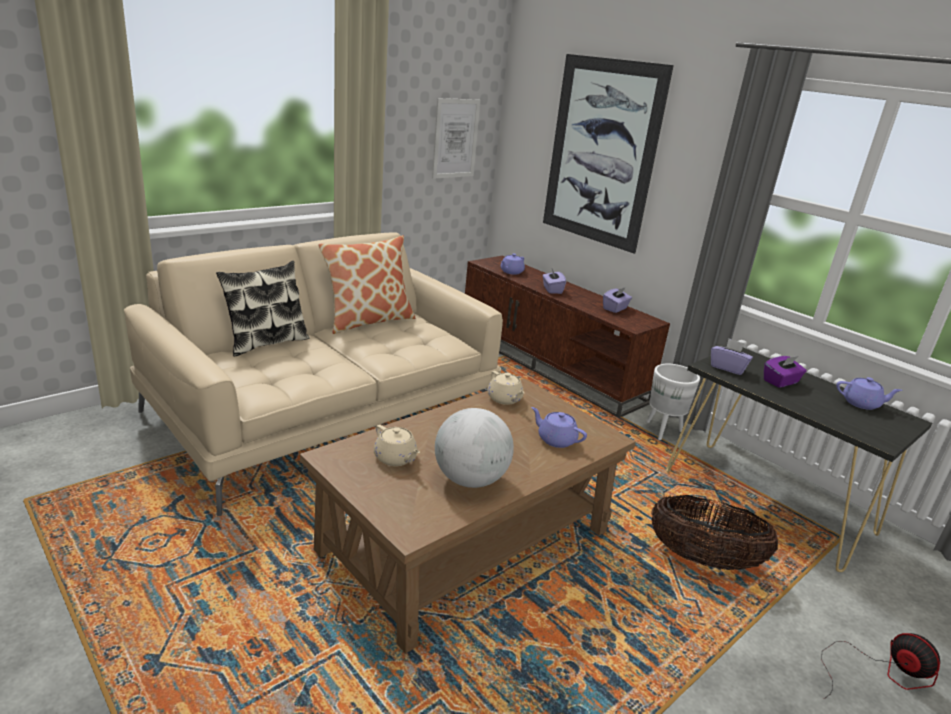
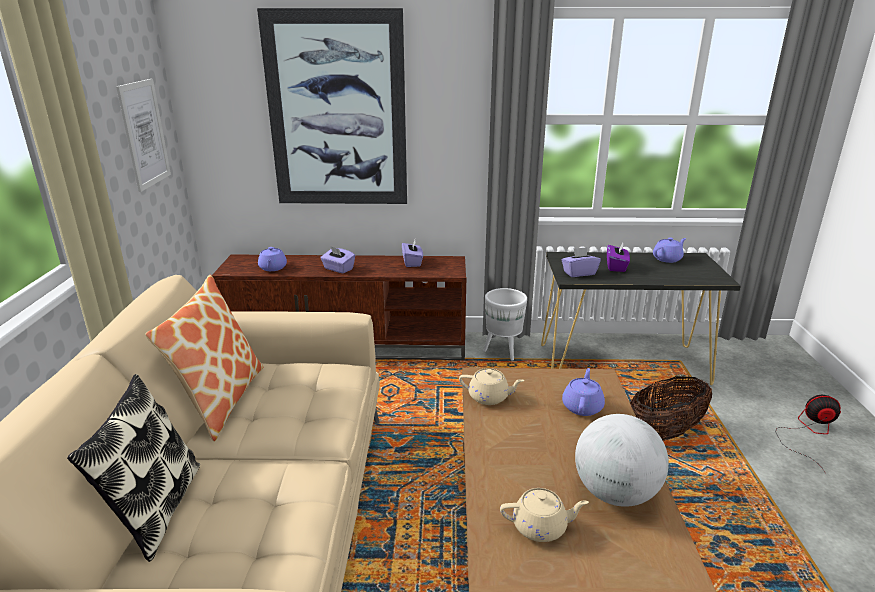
camera: 45 degrees left, 0 degrees up
(555, 439) = (582, 406): purple teapot -> purple teapot turned 120 degrees clockwise

